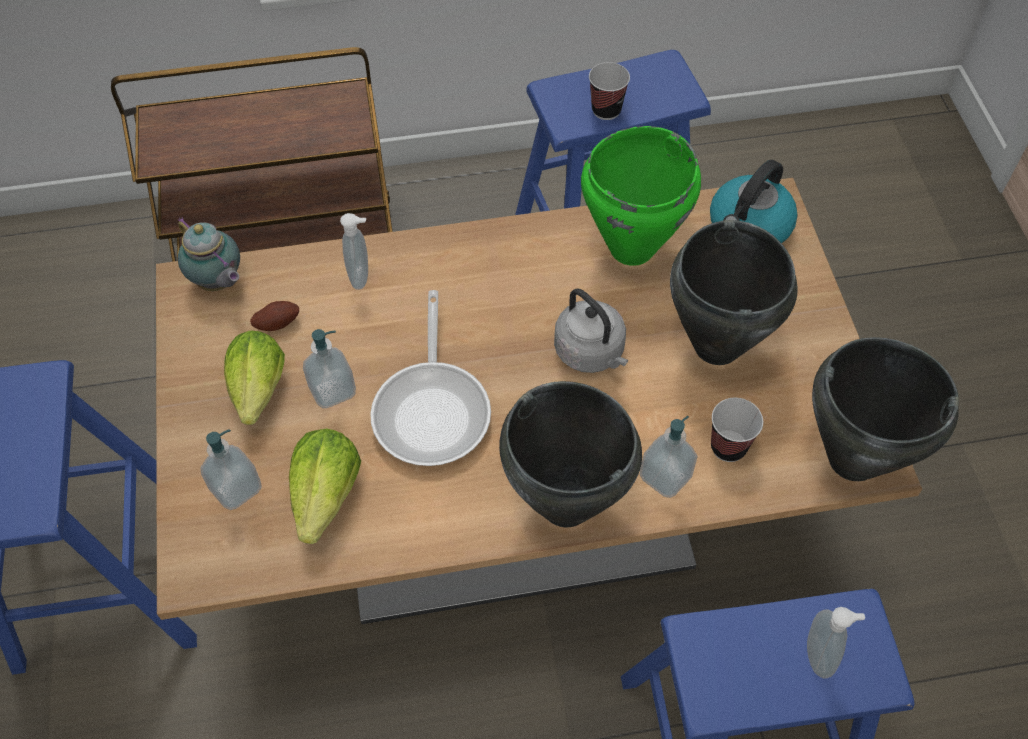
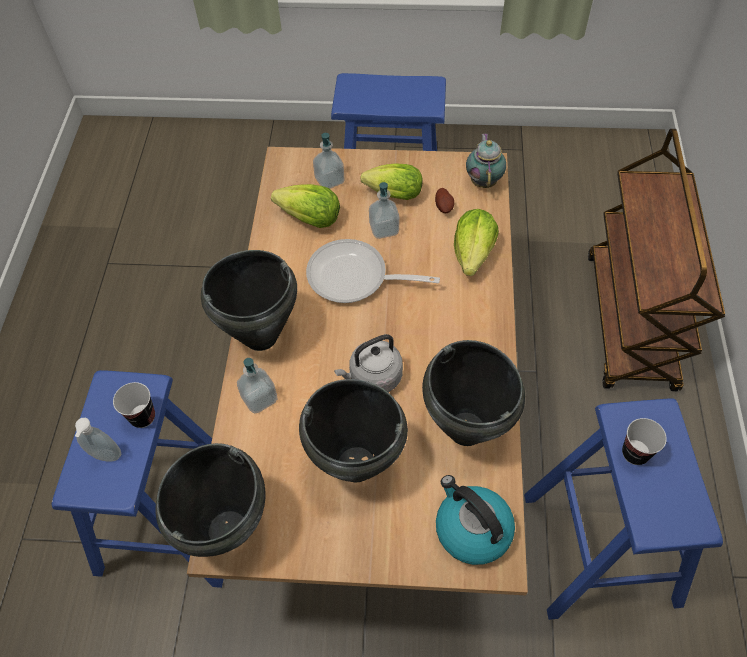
camera: 105 degrees right, 0 degrees up
(218, 283) = (484, 181): teapot -> teapot turned 120 degrees clockwise
(362, 277) = (473, 254): soap dispenser -> lettuce
(630, 248) = (466, 428): green cooking pot -> black cooking pot
(728, 447) = (268, 445): cup -> cup (142, 417)

